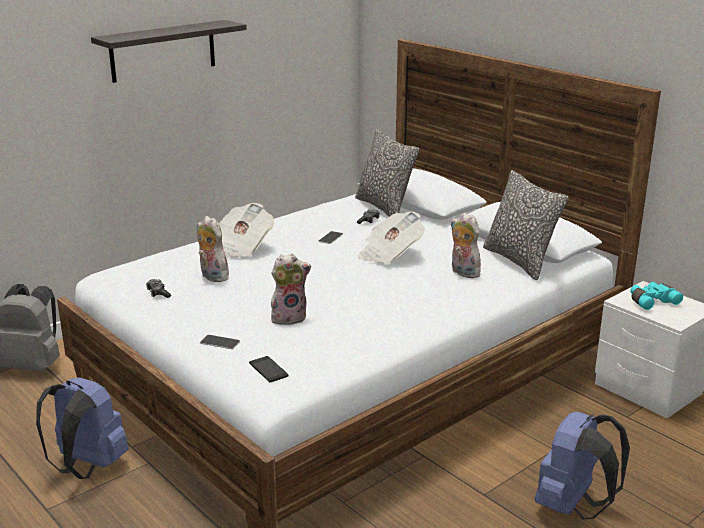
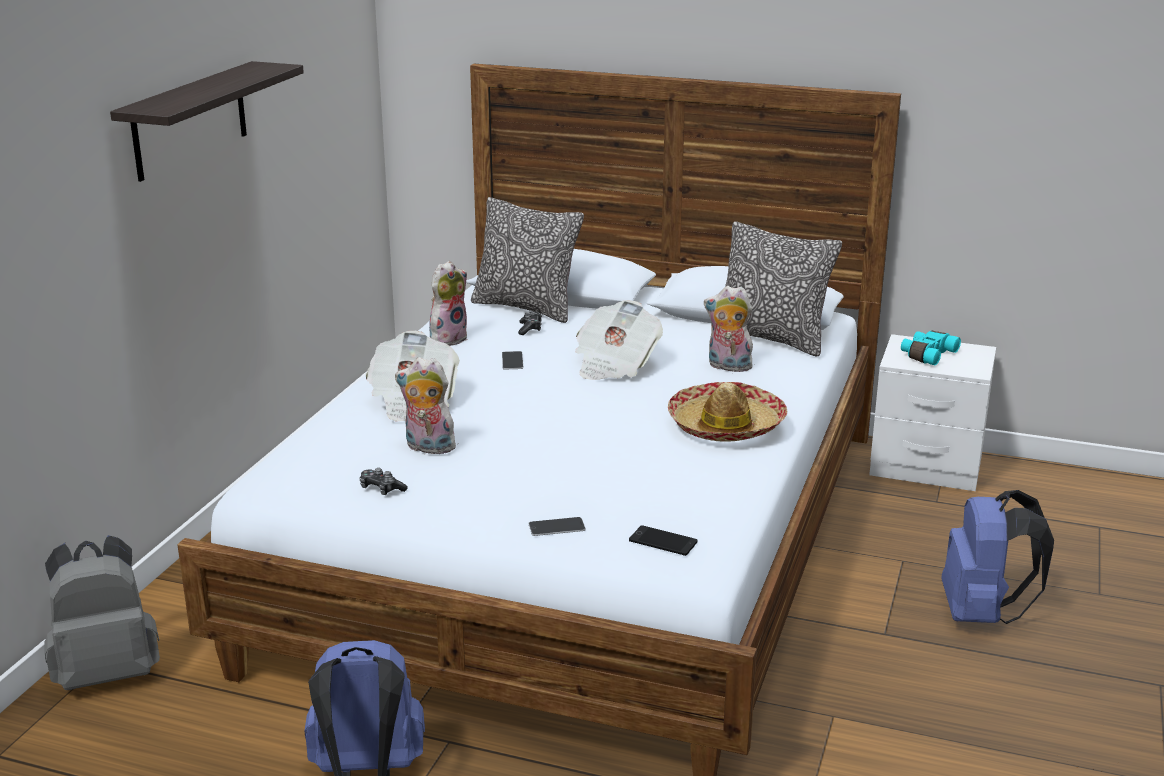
camera: 30 degrees left, 0 degrees up
(289, 317) = (599, 473): plush toy -> plush toy (448, 338)
(408, 309) = (726, 425): none -> hat

